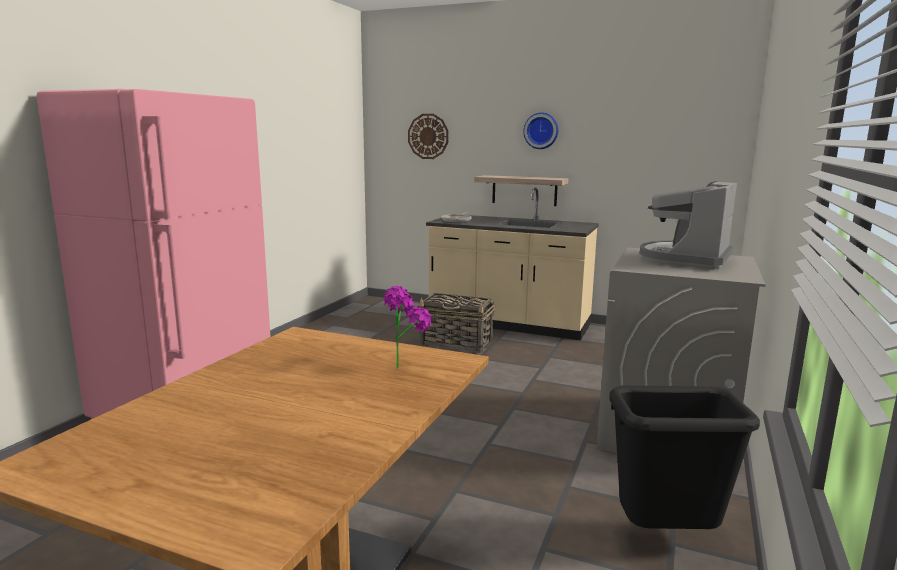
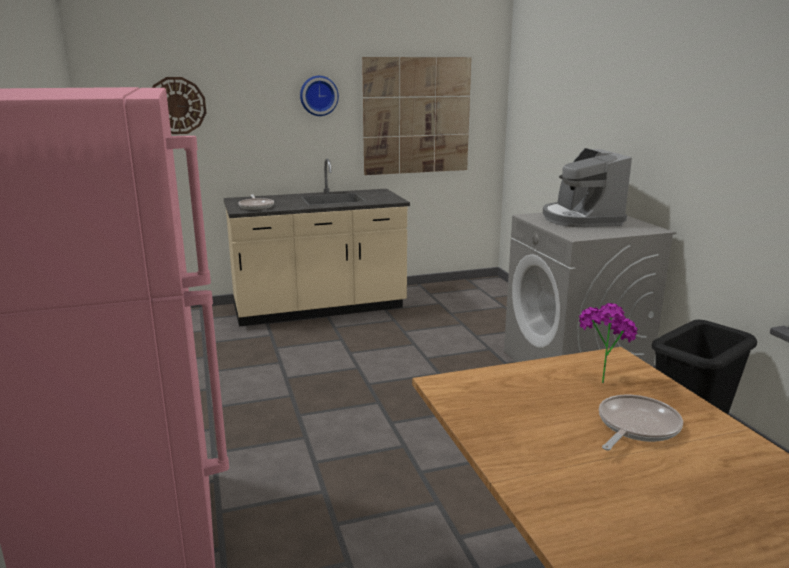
camera: 40 degrees left, 5 degrees up
(335, 394) = (635, 426): none -> frying pan
(456, 343) = (304, 344): basket -> none
(524, 190) = (305, 162): shelf -> none
(639, 153) = (417, 116): none -> picture

